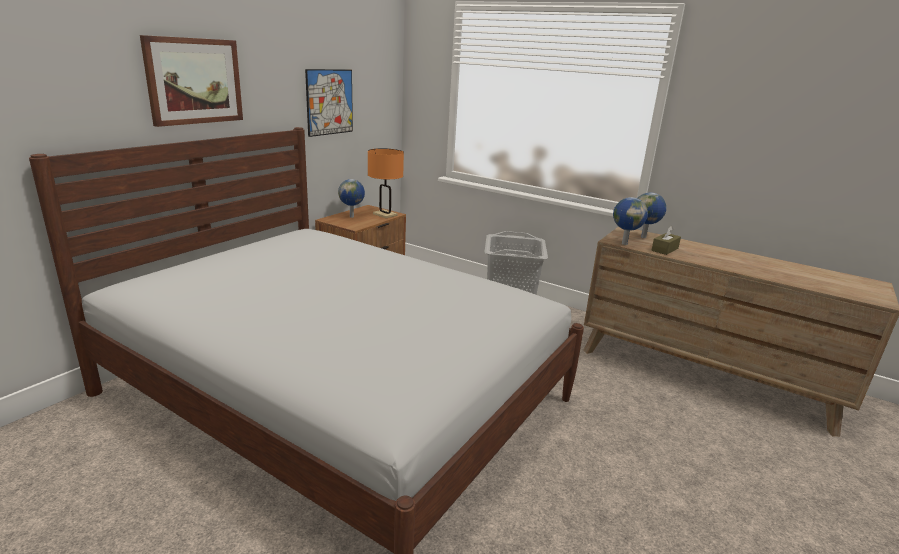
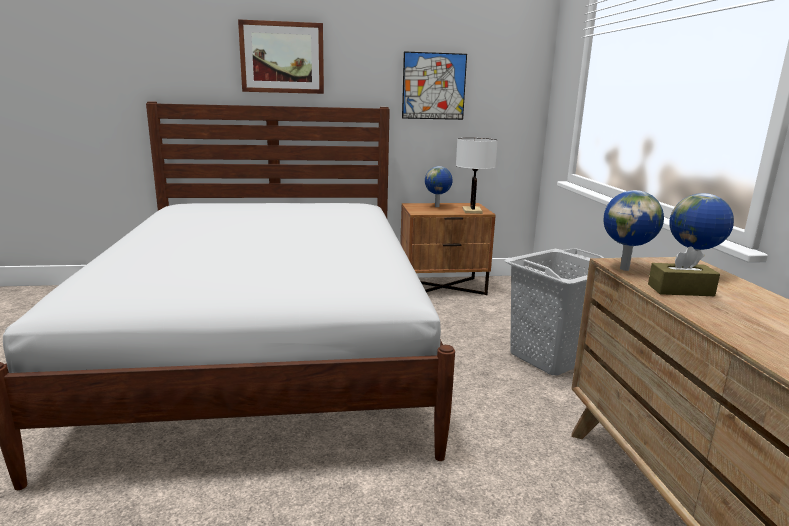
camera: 50 degrees right, 5 degrees down
(385, 214) = (472, 211): orange table lamp -> white table lamp

